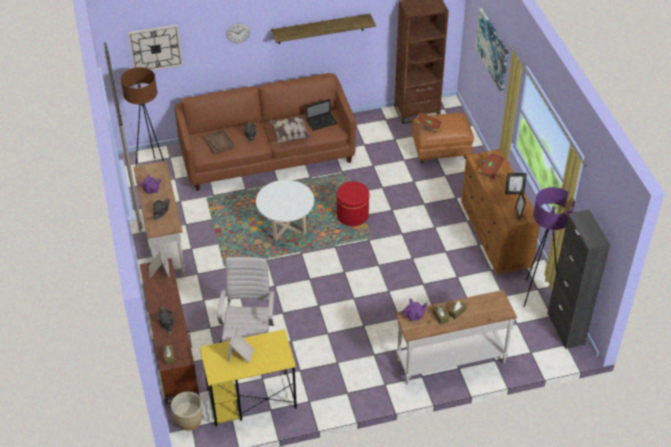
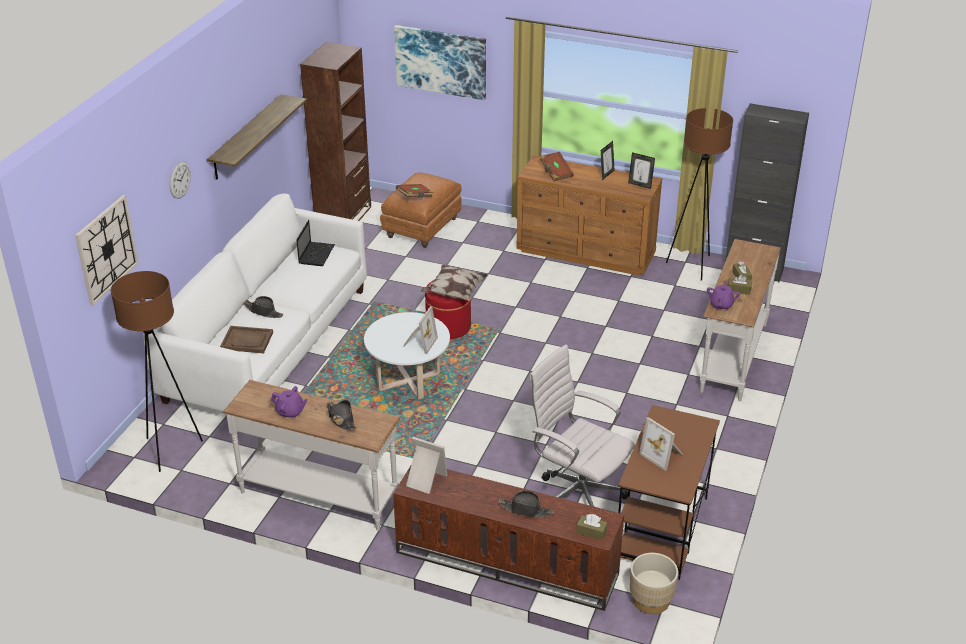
camera: 55 degrees left, 10 degrees down
(251, 399) = (661, 529): yellow desk -> brown desk
(267, 154) = (268, 344): brown sofa -> white sofa
(283, 207) = (419, 342): none -> picture frame
(290, 135) = (306, 285): pillow -> pillow (454, 293)
(537, 295) = (692, 266): purple floor lamp -> brown floor lamp

